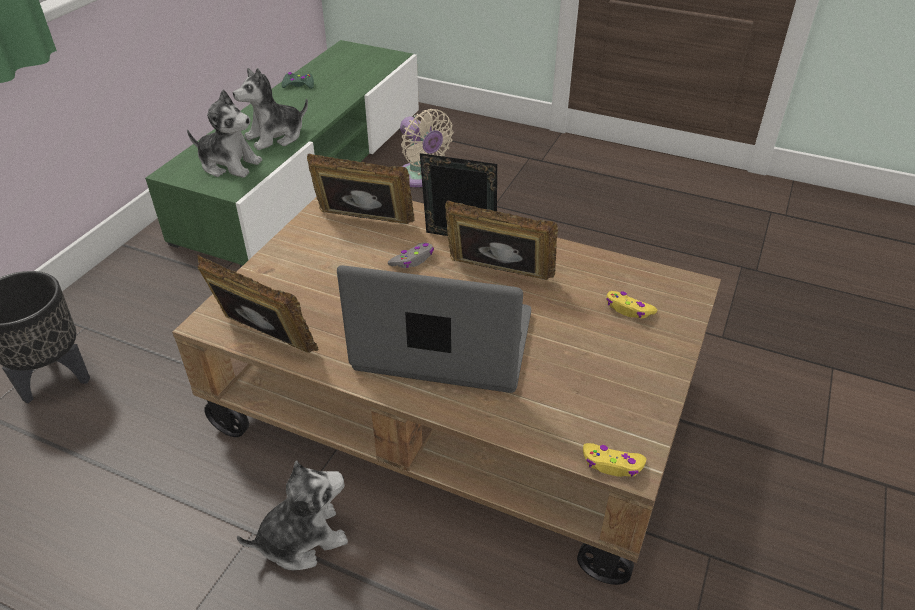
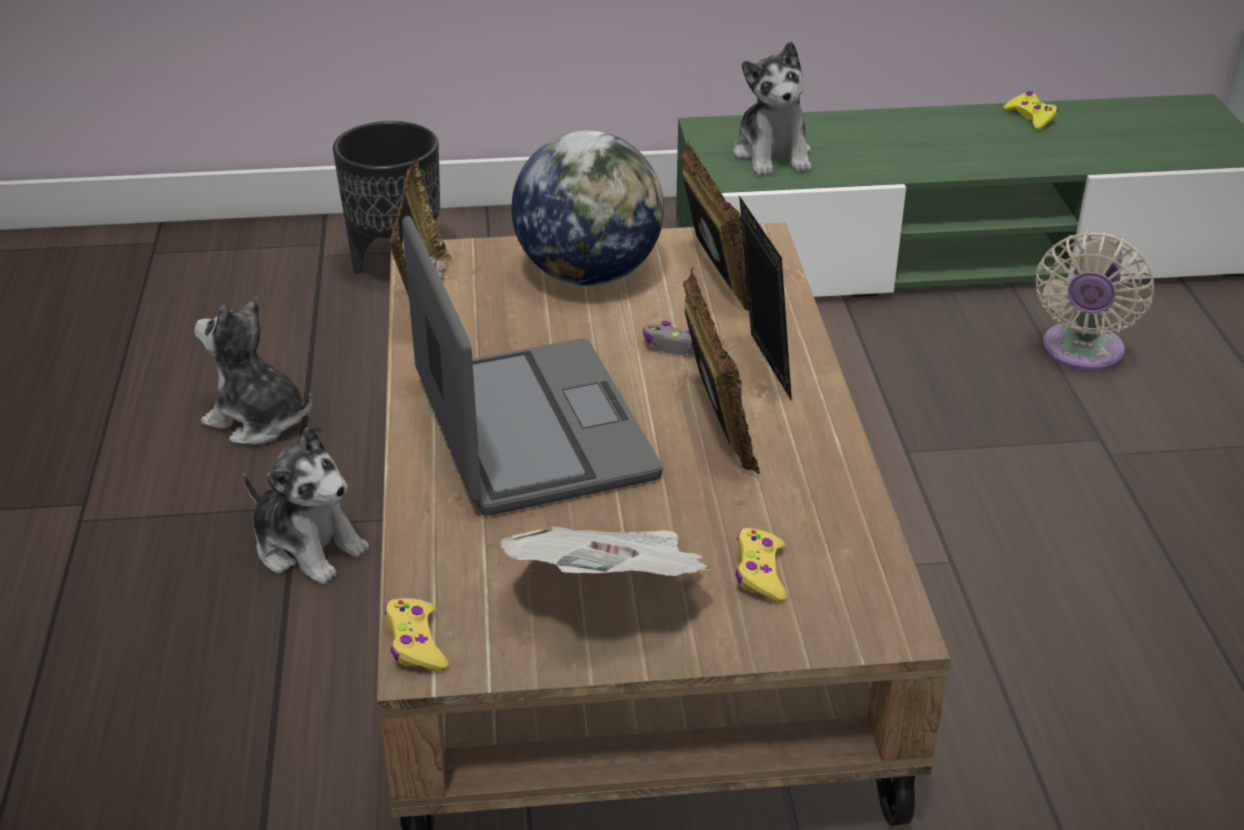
camera: 60 degrees right, 5 degrees down
(276, 136) = (878, 156): plush toy -> plush toy (258, 421)
(299, 85) = (1031, 117): green game controller -> yellow game controller
(308, 264) = (589, 274): none -> globe
(612, 367) = (612, 591): none -> newspaper

